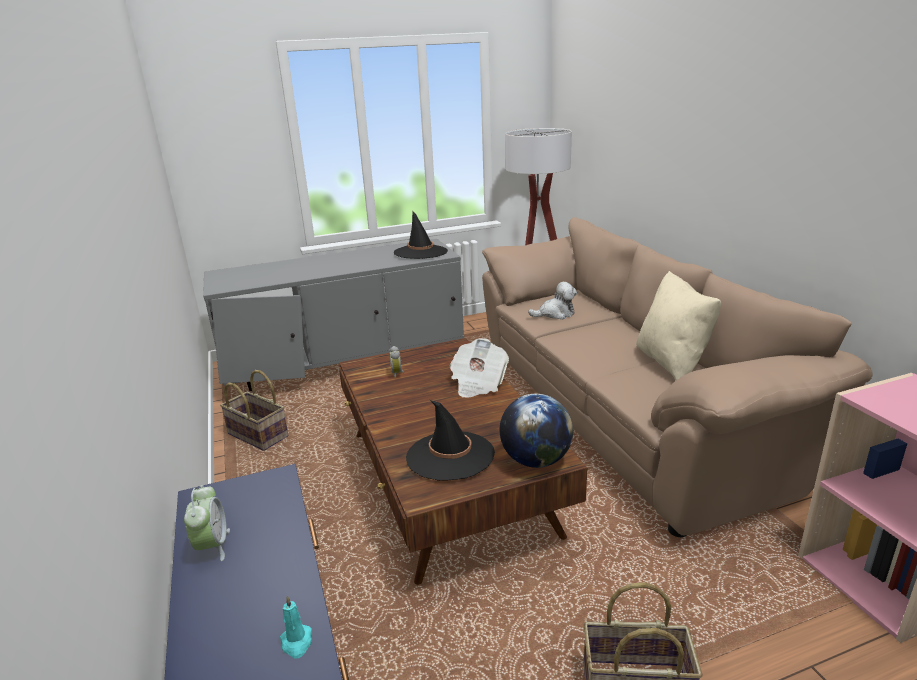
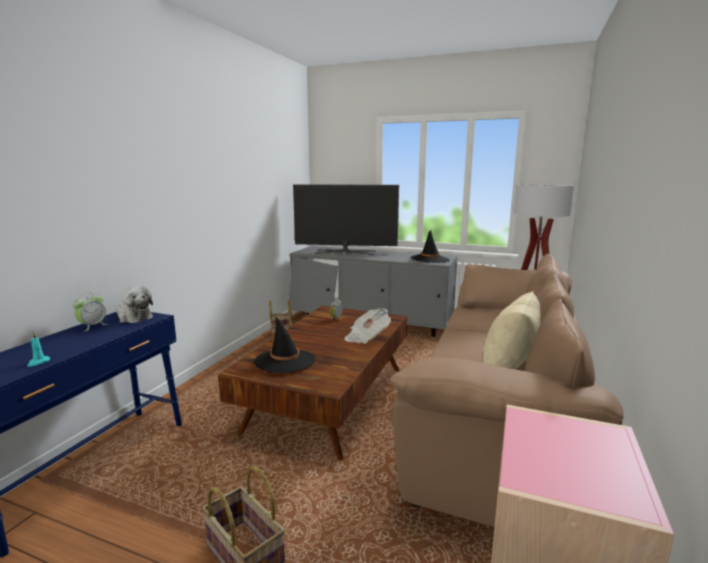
camera: 40 degrees right, 10 degrees down
(287, 269) = (345, 252): none -> television
(535, 460) = (318, 382): globe -> none
(555, 314) = (479, 318): plush toy -> plush toy (134, 317)

